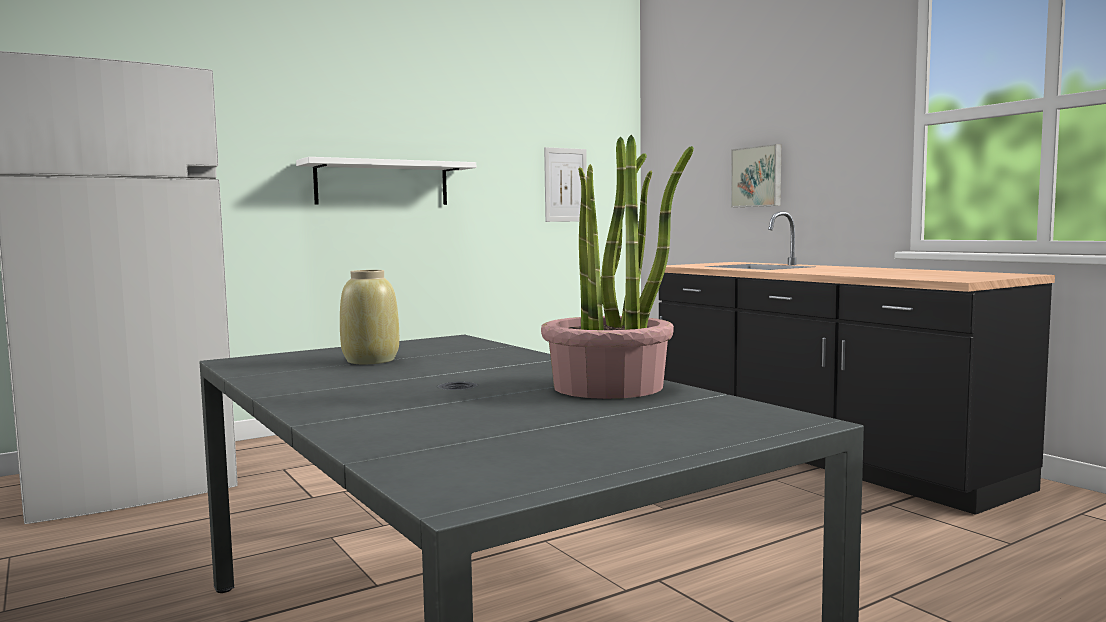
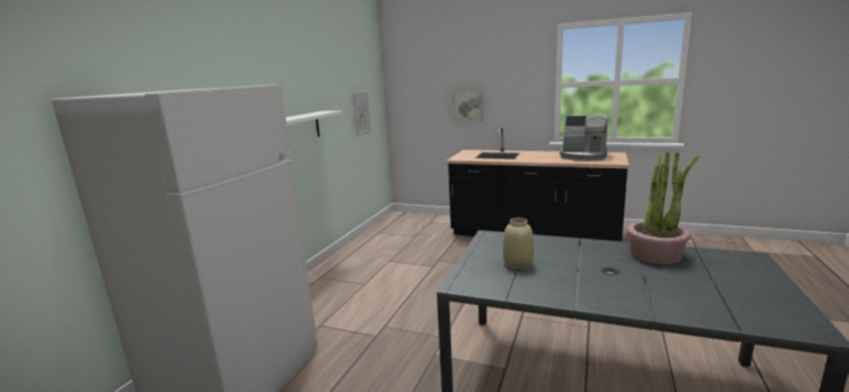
camera: 35 degrees left, 10 degrees up
(921, 273) = (583, 156): none -> coffee machine

